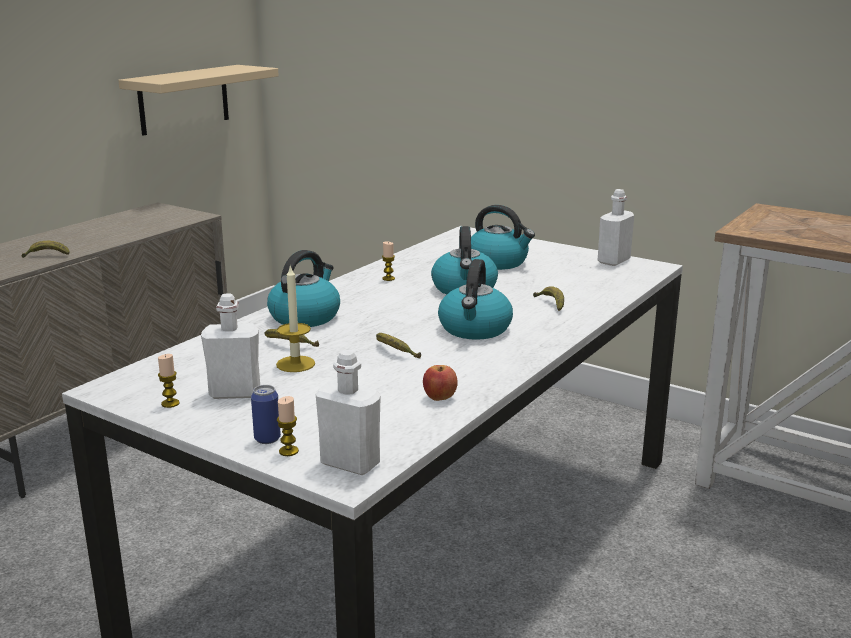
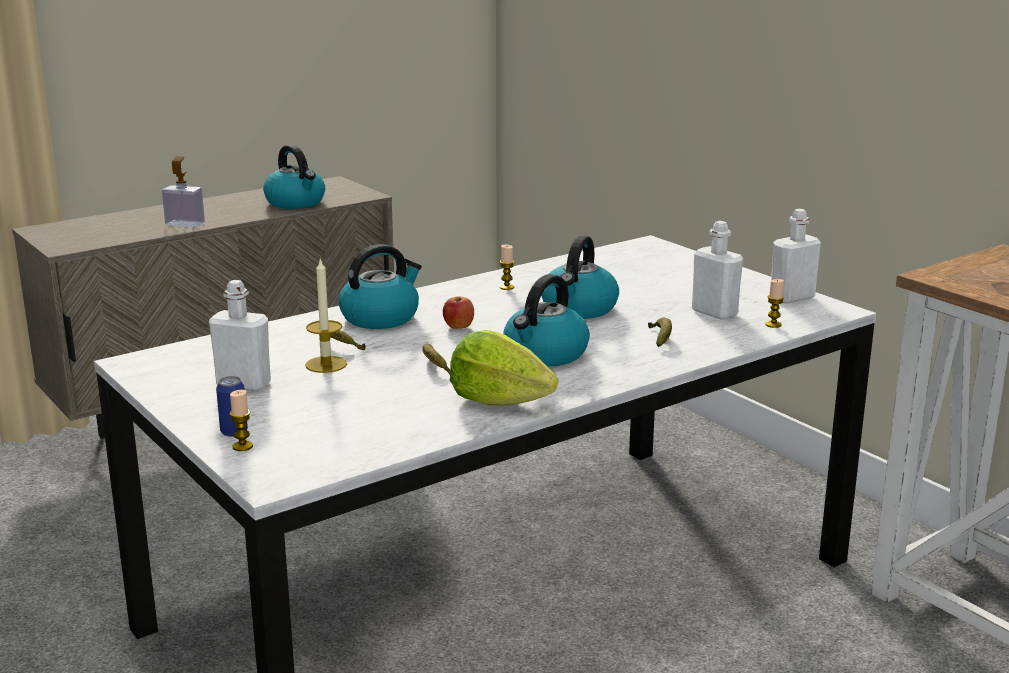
camera: 20 degrees right, 0 degrees up
(47, 255) = (185, 223): banana -> soap dispenser
(170, 403) = (177, 385): candle -> candle (773, 325)
(184, 99) = (392, 61): beige shelf -> none
(350, 463) = (288, 467): white bottle -> white bottle (714, 312)
(439, 398) = (435, 420): apple -> apple (458, 327)
(476, 373) = (499, 401): none -> lettuce
(498, 262) = (650, 283): kettle -> kettle (296, 203)

